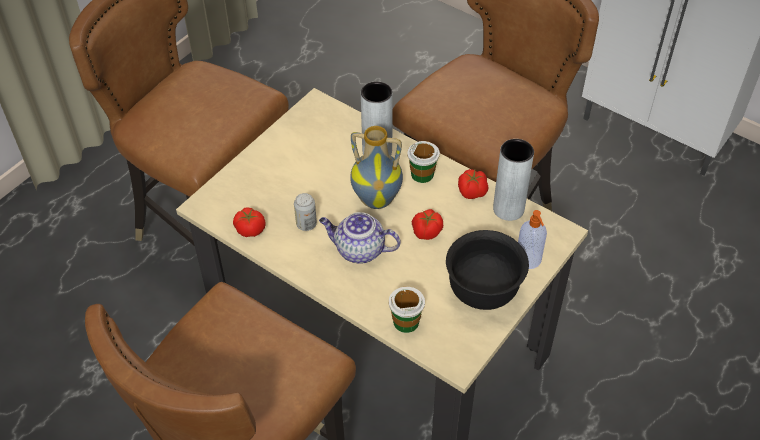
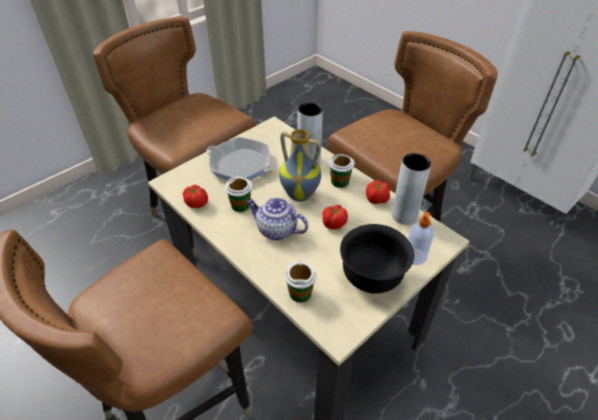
camera: 10 degrees right, 5 degrees down
(290, 168) = (240, 165): none -> frying pan
(306, 224) = (240, 205): can -> cup

